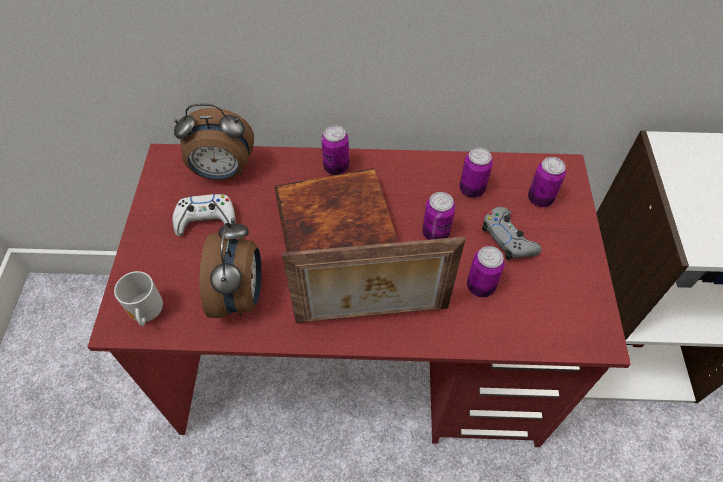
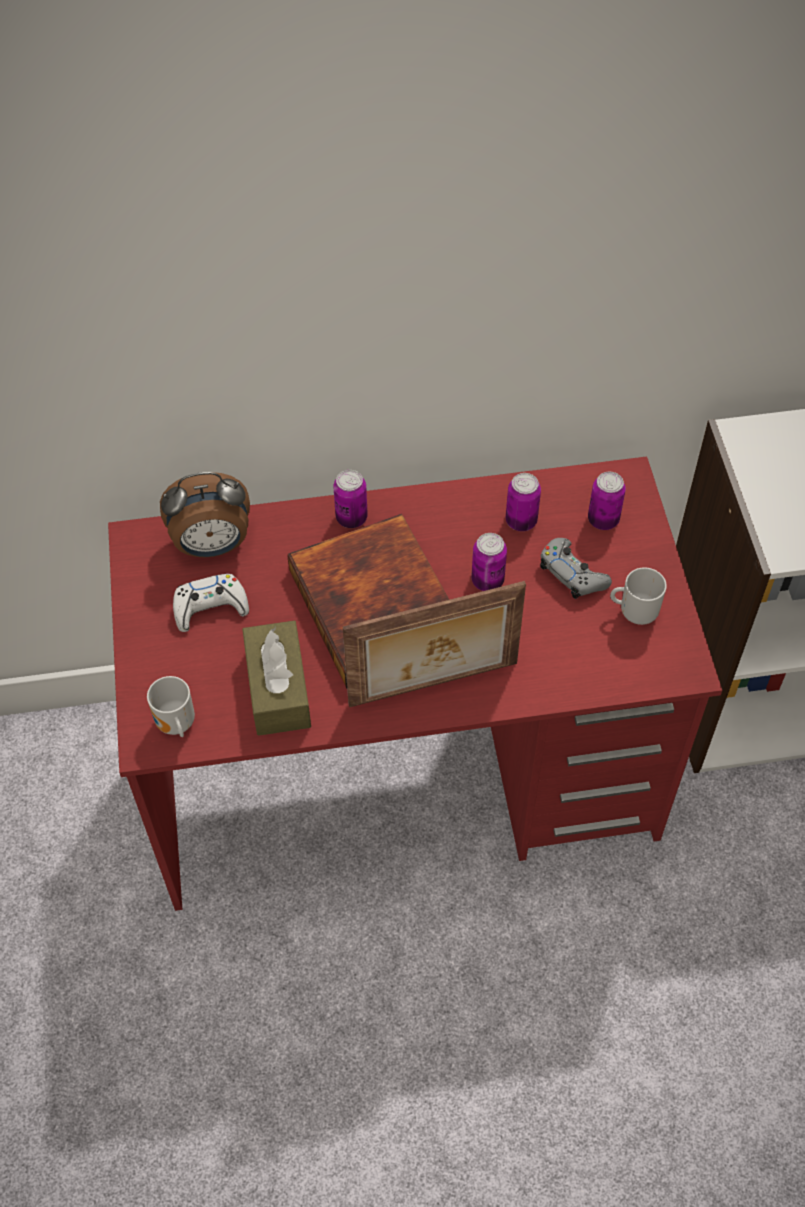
camera: 10 degrees left, 0 degrees up
(240, 296) = (278, 689): alarm clock -> brown tissue box
(480, 286) = (549, 633): can -> none
(558, 280) = (635, 612): none -> mug

